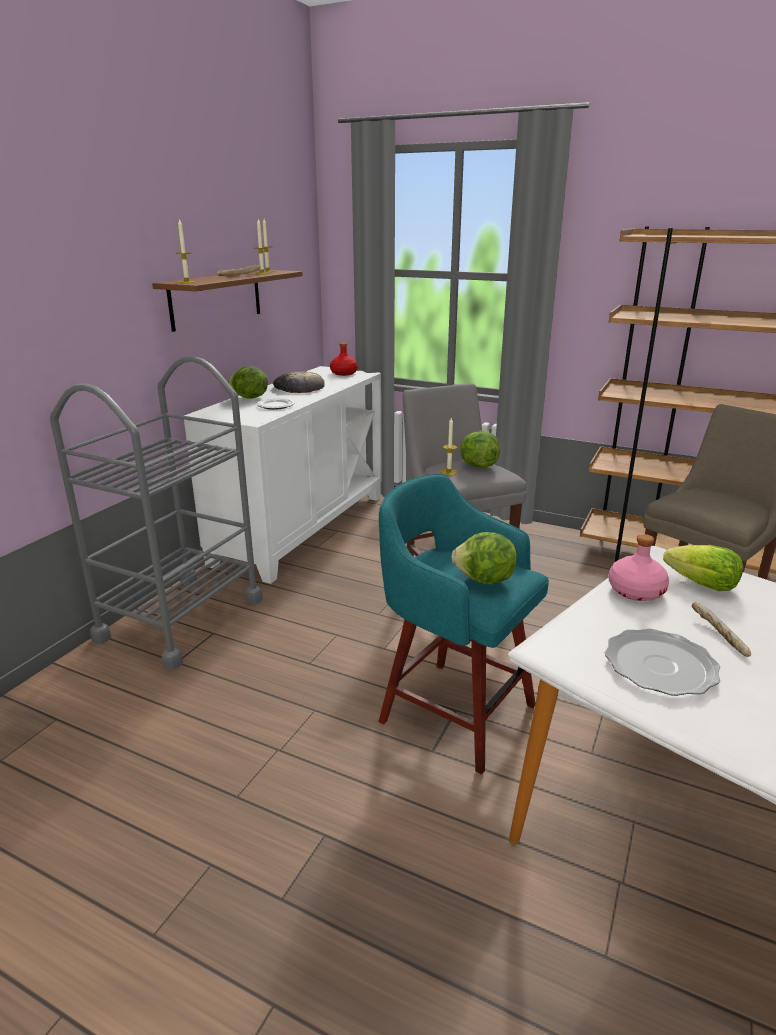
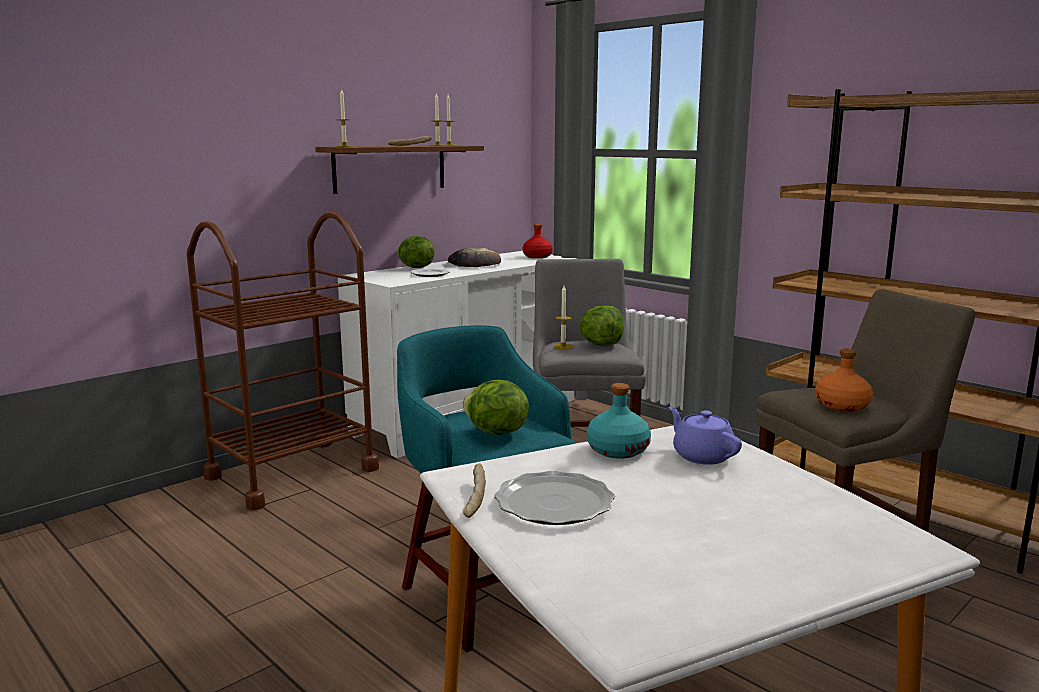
camera: 20 degrees right, 10 degrees down
(181, 619) = (292, 473): grey cart -> brown cart
(635, 591) = (617, 450): pink bottle -> turquoise bottle
(702, 585) = (702, 456): lettuce -> purple teapot
(718, 635) = (654, 493): bread -> bread (473, 499)
(724, 509) = (841, 406): none -> orange bottle

